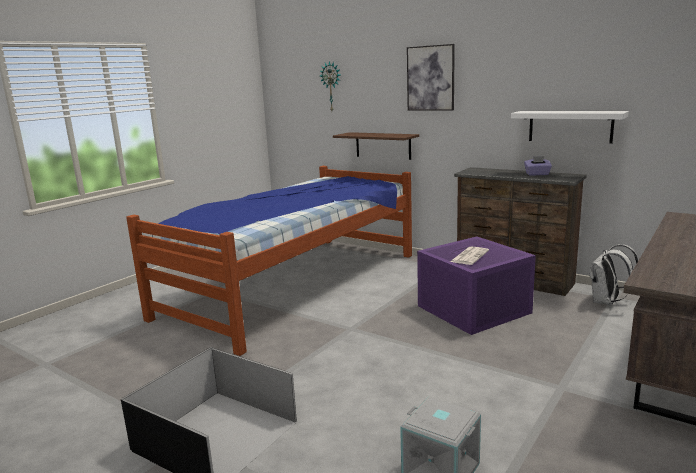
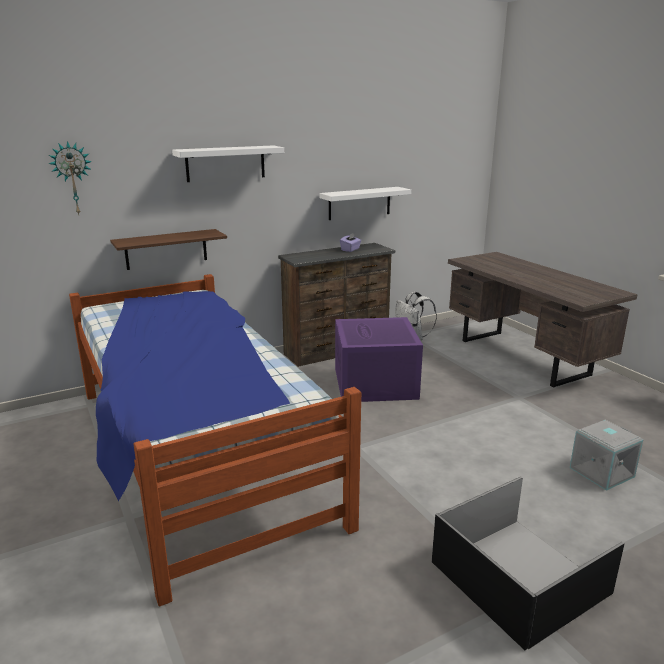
camera: 65 degrees left, 5 degrees up
(430, 78) = (225, 163): picture -> white shelf
(469, 256) = (383, 335): newspaper -> none

